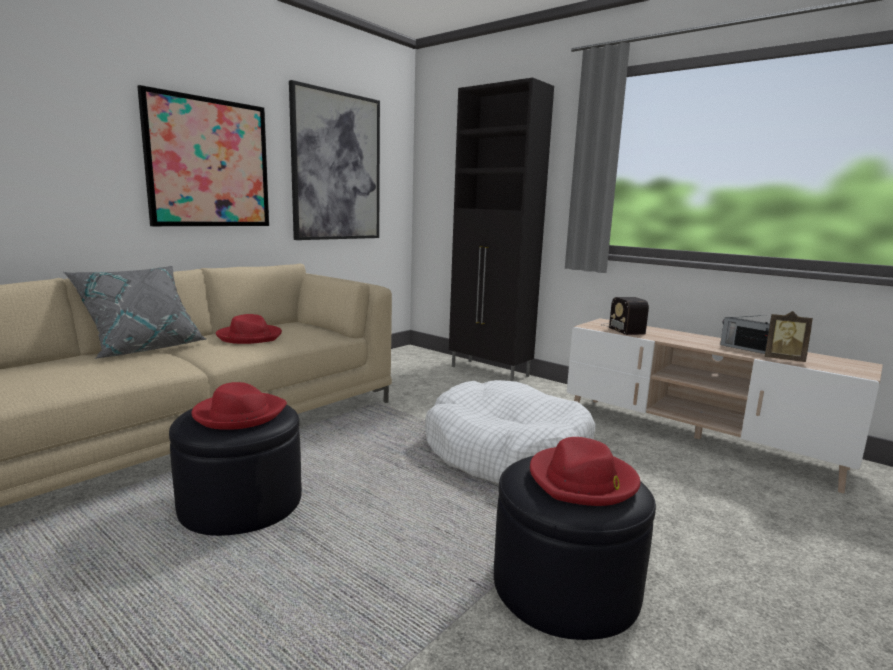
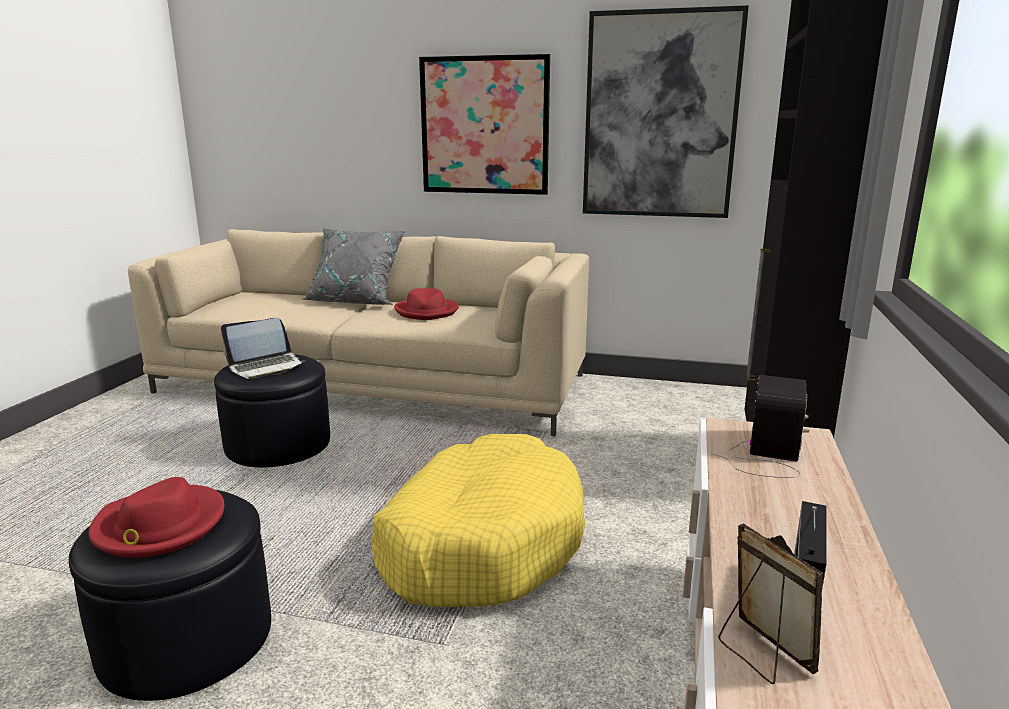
camera: 65 degrees right, 5 degrees up
(239, 414) = (266, 367): red hat -> laptop
(506, 453) = (481, 542): white dog bed -> yellow dog bed
(622, 328) = (767, 454): radio -> radio turned 150 degrees clockwise
(783, 359) = (761, 654): picture frame -> picture frame turned 150 degrees clockwise

